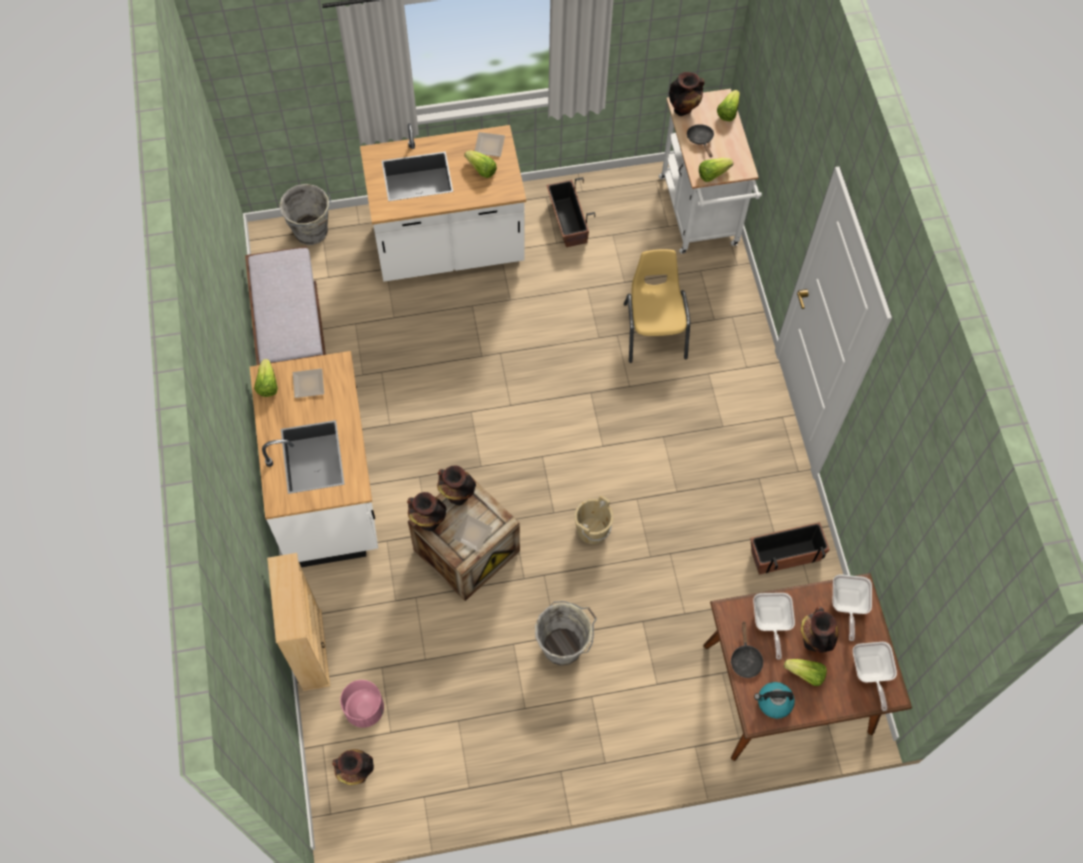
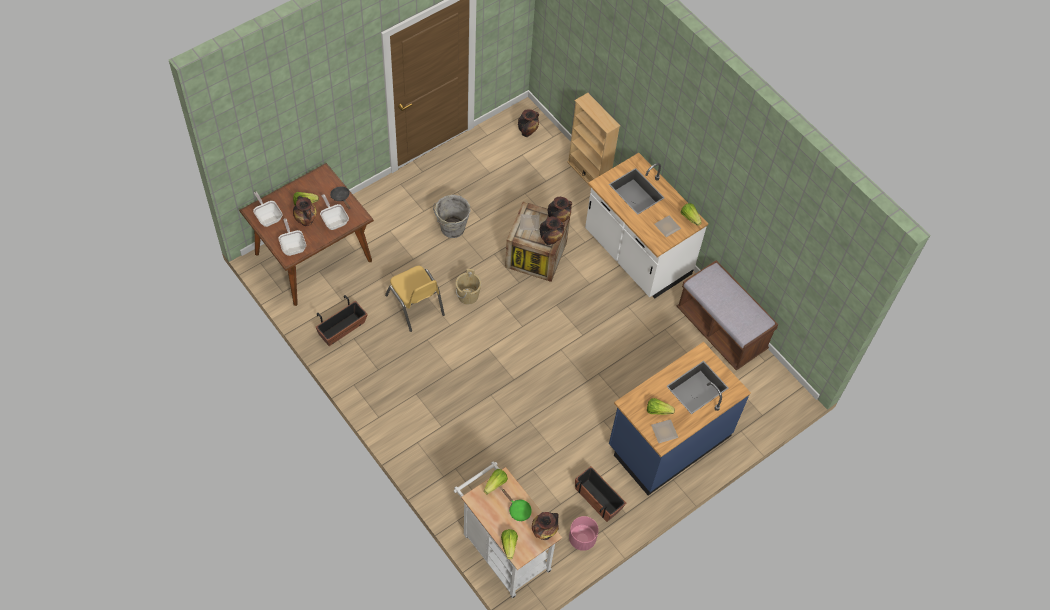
camera: 150 degrees right, 5 degrees down
(312, 232) = (767, 410): grey bucket -> none
(365, 709) = (541, 159): pink planter -> pink planter (582, 539)
(449, 247) = (668, 441): white counter -> blue counter
(654, 330) = (493, 441): yellow chair -> yellow chair (415, 305)
(700, 140) = (518, 510): black frying pan -> green frying pan
(773, 702) = (317, 183): kettle -> none

